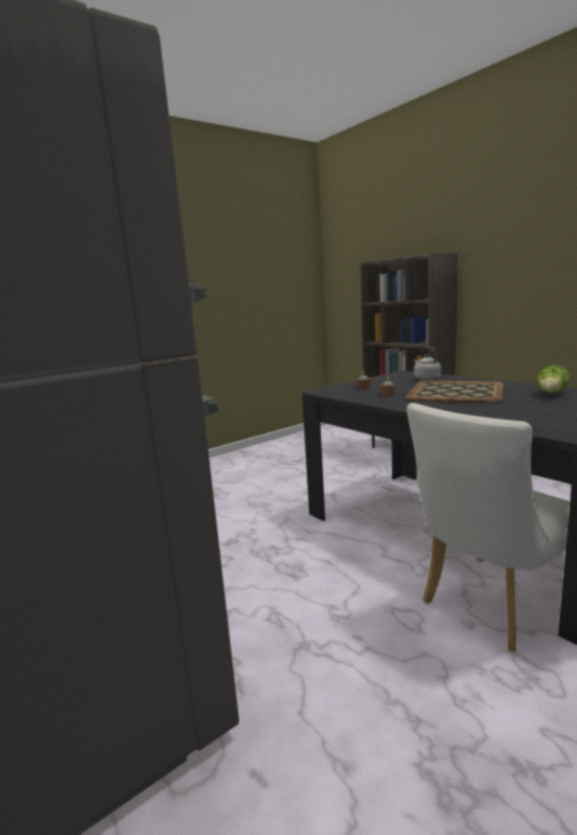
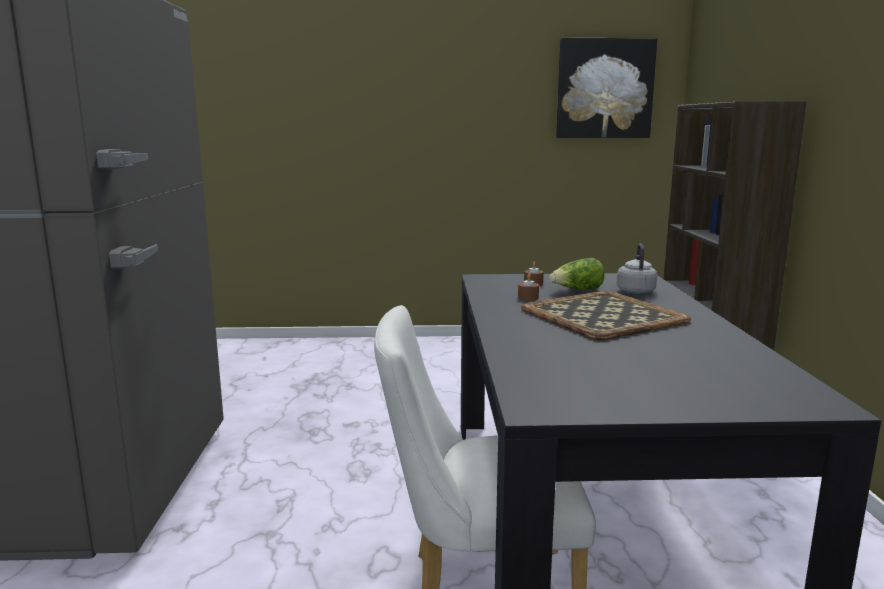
camera: 35 degrees right, 0 degrees up
(279, 258) = (604, 89): none -> picture
(551, 394) = (706, 349): lettuce -> lettuce (577, 290)

